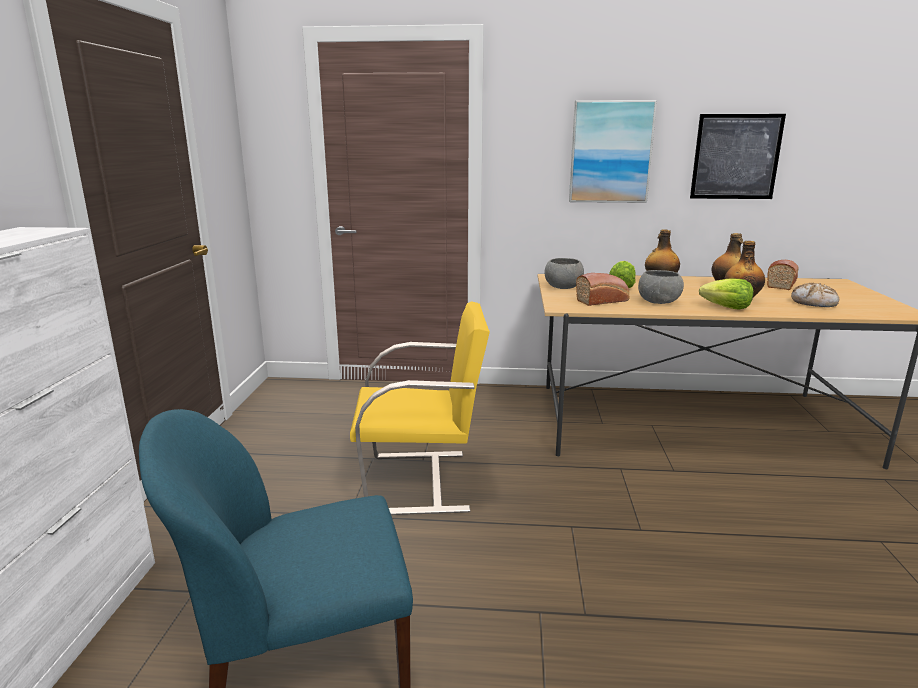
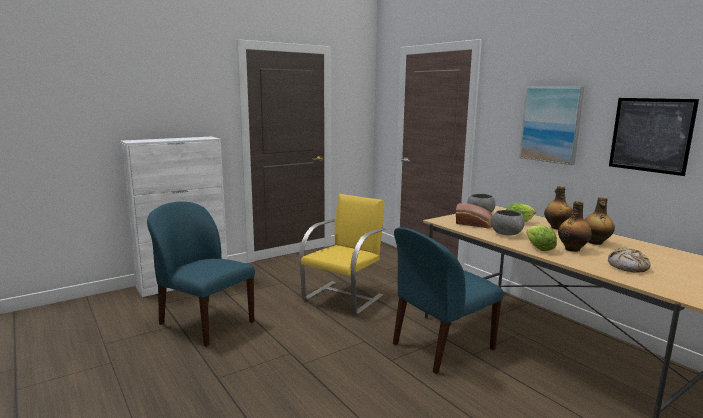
camera: 50 degrees right, 5 degrees down
(421, 482) = (344, 297): yellow chair -> yellow chair turned 105 degrees counterclockwise
(639, 481) = (441, 347): none -> blue chair
(781, 284) = (661, 254): bread -> none

